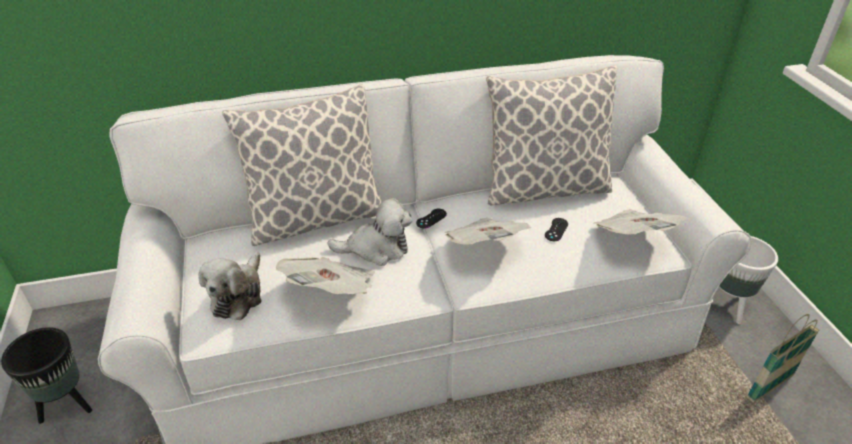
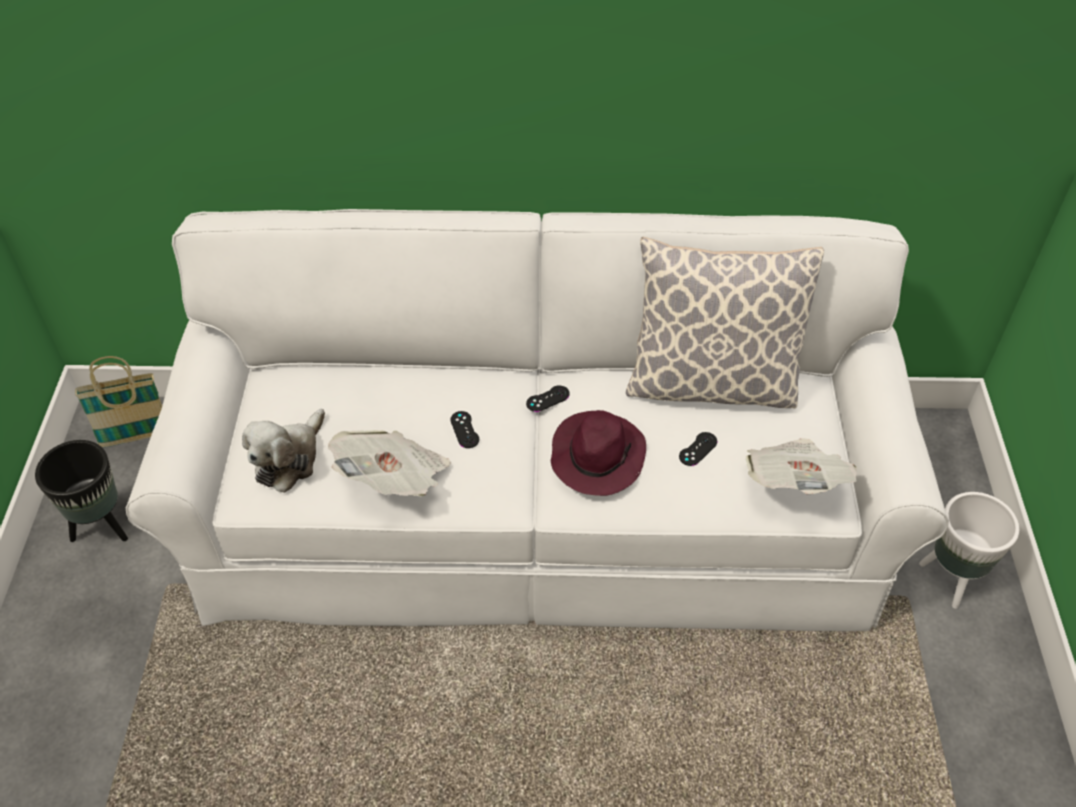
camera: 15 degrees right, 10 degrees up
(315, 218) = (405, 371): pillow -> none
(376, 248) = (464, 430): plush toy -> black game controller
(484, 247) = (597, 456): newspaper -> purple hat
(769, 387) = (951, 703): basket -> basket (136, 437)

